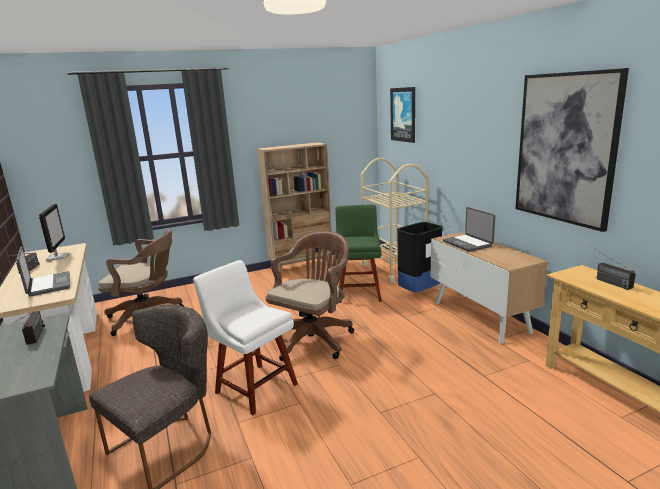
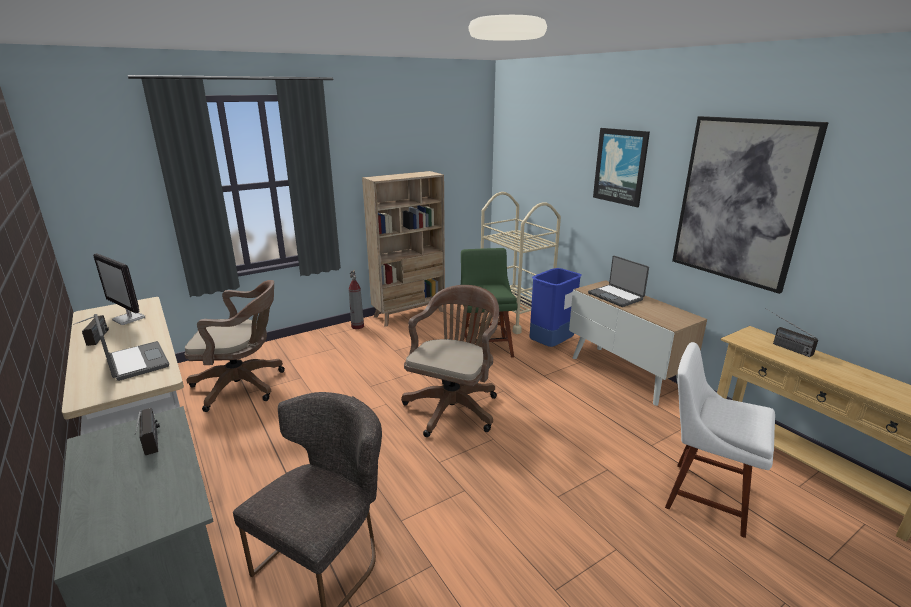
camera: 10 degrees left, 5 degrees up
(57, 257) = (129, 319): monitor -> monitor turned 150 degrees clockwise
(253, 386) = (404, 472): white chair -> white chair (702, 495)
(254, 276) = (357, 326): none -> fire extinguisher
(403, 114) = (530, 143): picture -> picture (620, 166)
(419, 292) = (551, 345): black trash can -> blue trash can

